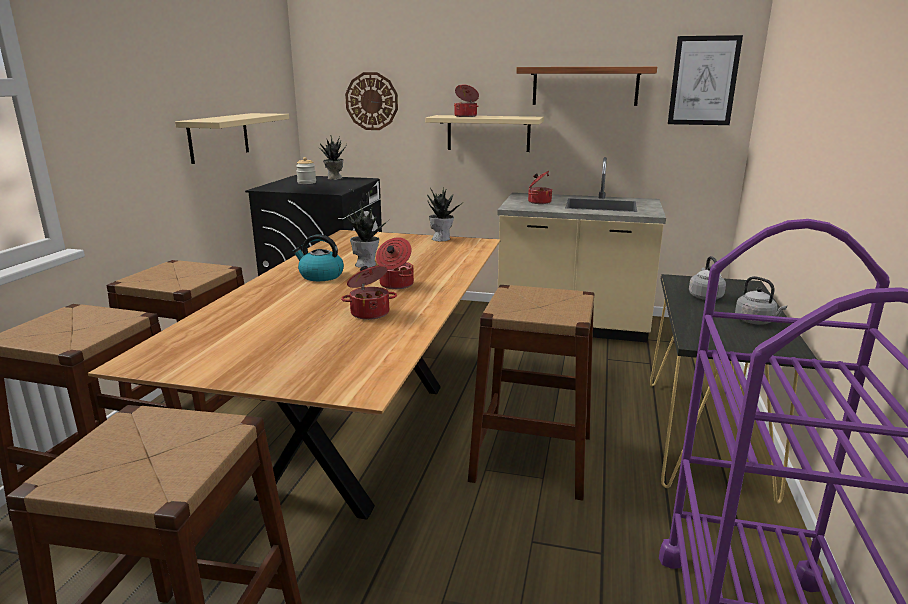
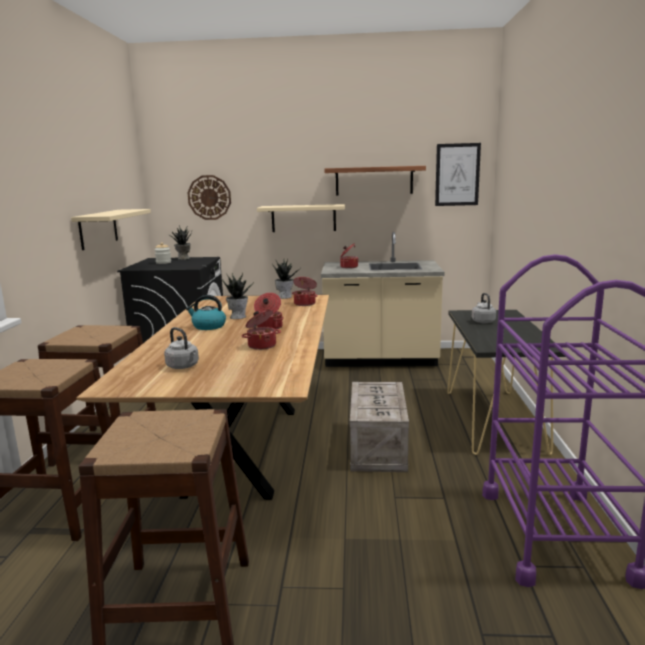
camera: 10 degrees left, 5 degrees down
(466, 116) = (287, 206): cooking pot -> cooking pot (305, 303)
(532, 457) = (378, 447): brown stool -> crate
(756, 321) = (520, 333): grey kettle -> grey kettle (183, 366)

